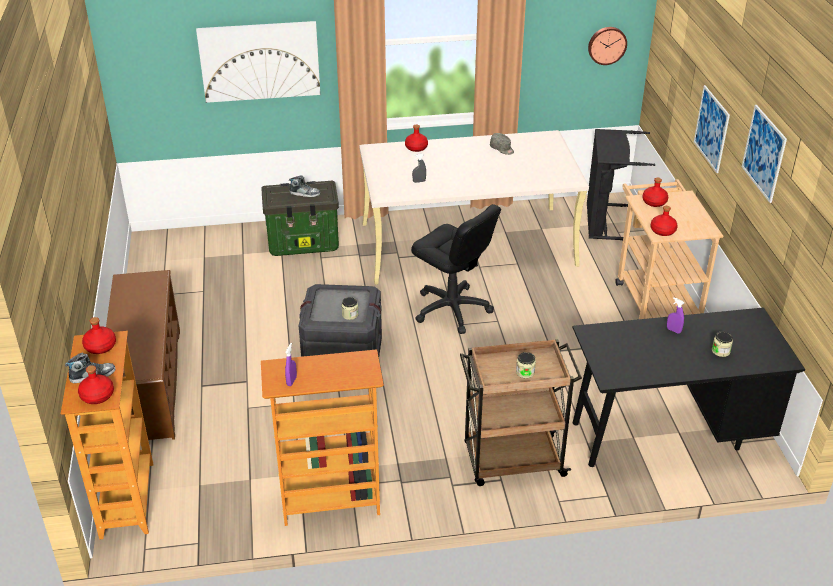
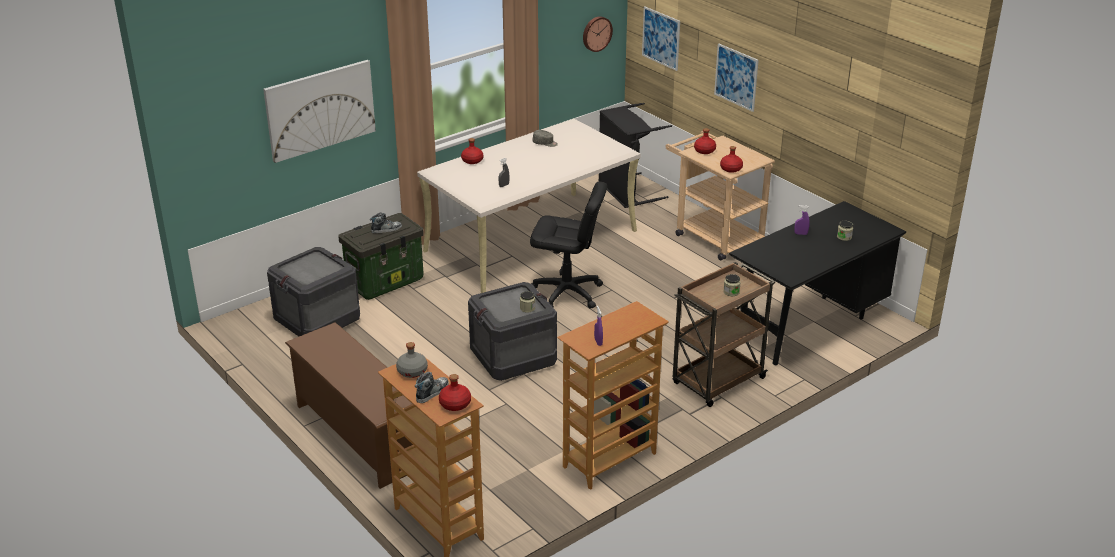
camera: 30 degrees left, 5 degrees down
(100, 347) = (412, 371): red bottle -> grey bottle
(217, 261) = (318, 320): none -> crate
(764, 153) = (811, 79): picture -> picture (661, 38)

